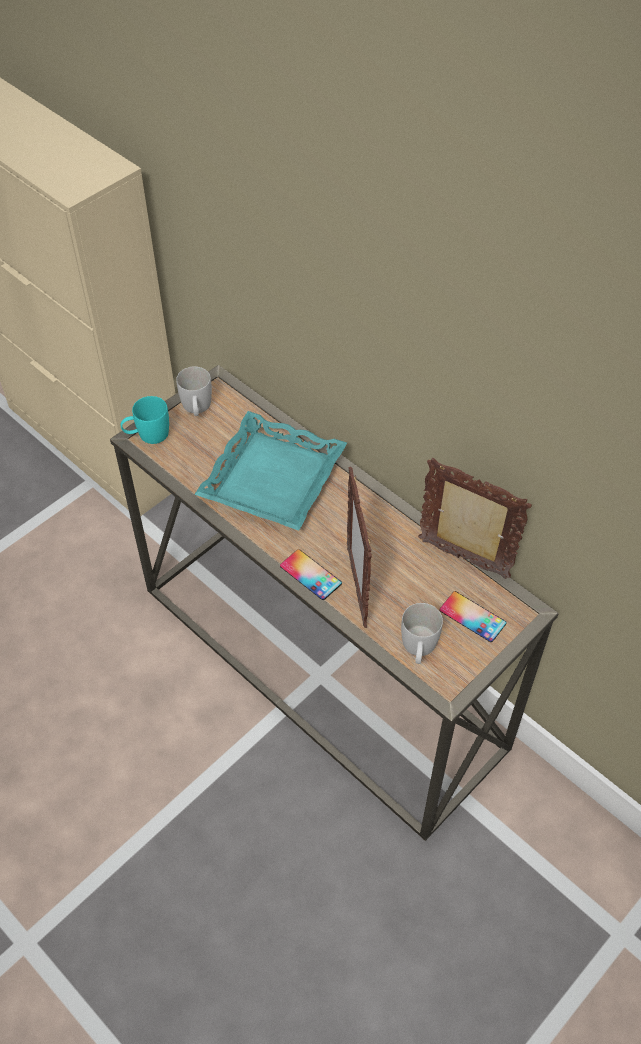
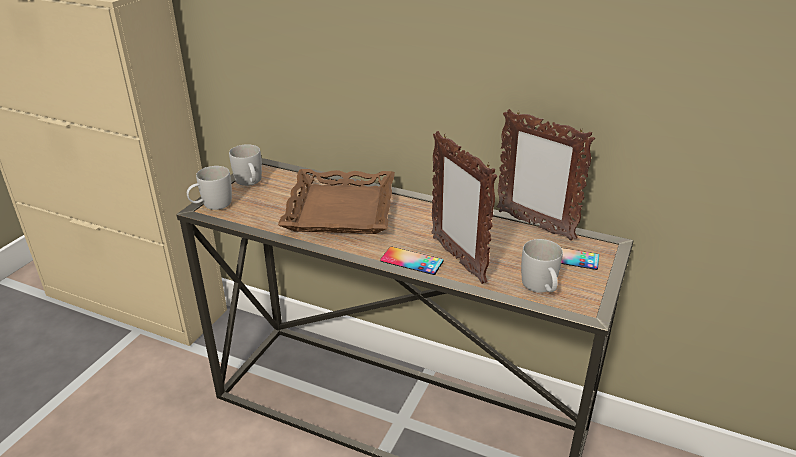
camera: 20 degrees left, 20 degrees down
(147, 435) = (211, 205): turquoise mug -> white mug
(271, 477) = (339, 209): turquoise tray -> brown tray
(464, 560) = (534, 225): picture frame -> picture frame turned 150 degrees counterclockwise

